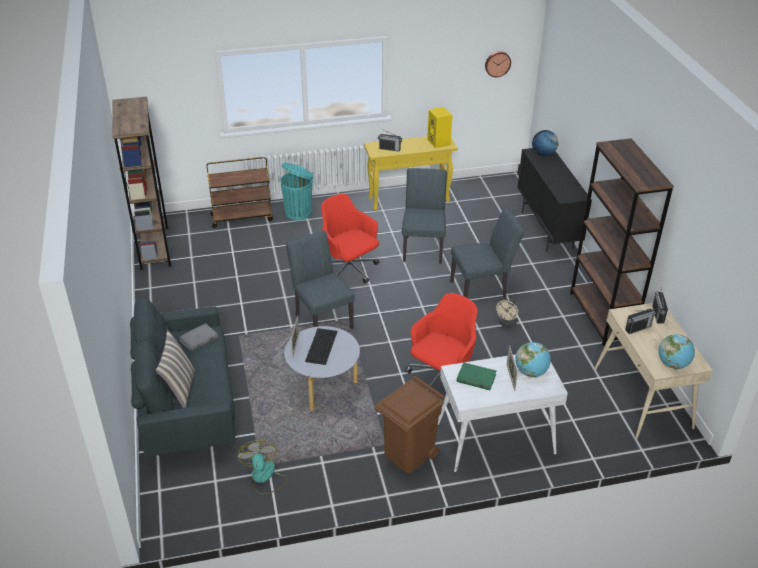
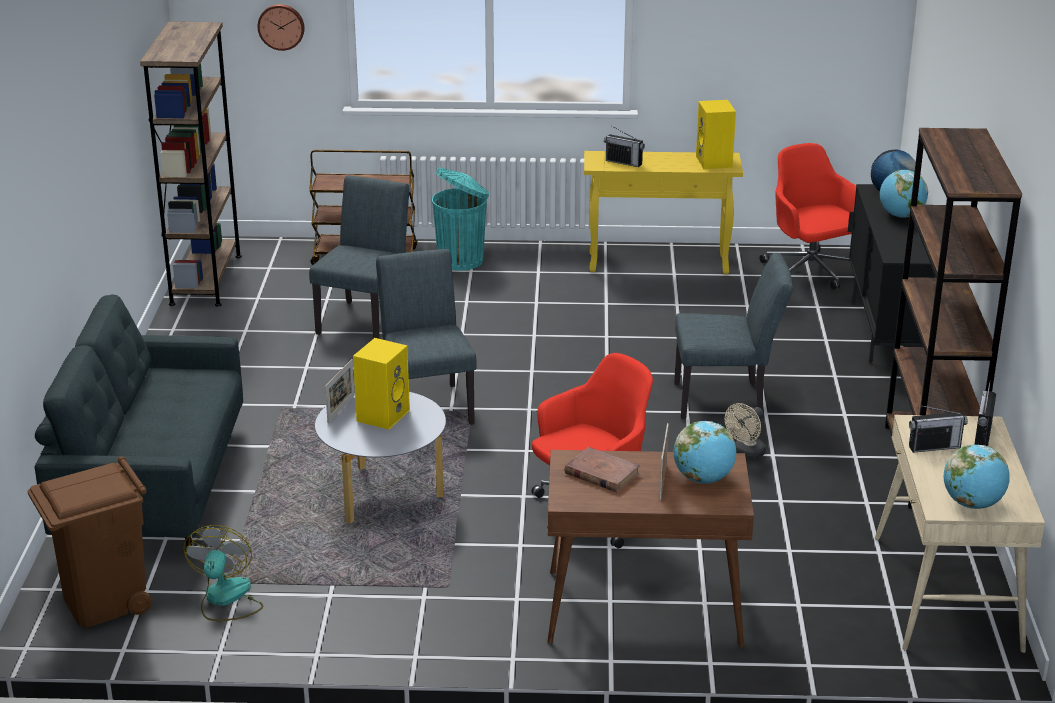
camera: 15 degrees right, 10 degrees down
(179, 389) = (129, 439): pillow -> none
(198, 339) = (193, 381): grey book -> none
(321, 346) = (383, 414): keyboard -> yellow speaker
(349, 271) = (506, 347): red office chair -> red office chair (810, 273)
(408, 454) = (481, 606): brown trash can -> brown trash can (104, 601)
(423, 247) = (651, 330): grey chair -> grey chair (365, 319)
(476, 378) = (601, 473): green book -> brown book
(495, 439) = (642, 610): white desk -> brown desk
(497, 63) = (833, 36): wall clock -> wall clock (281, 26)
(554, 169) = (901, 216): none -> globe

